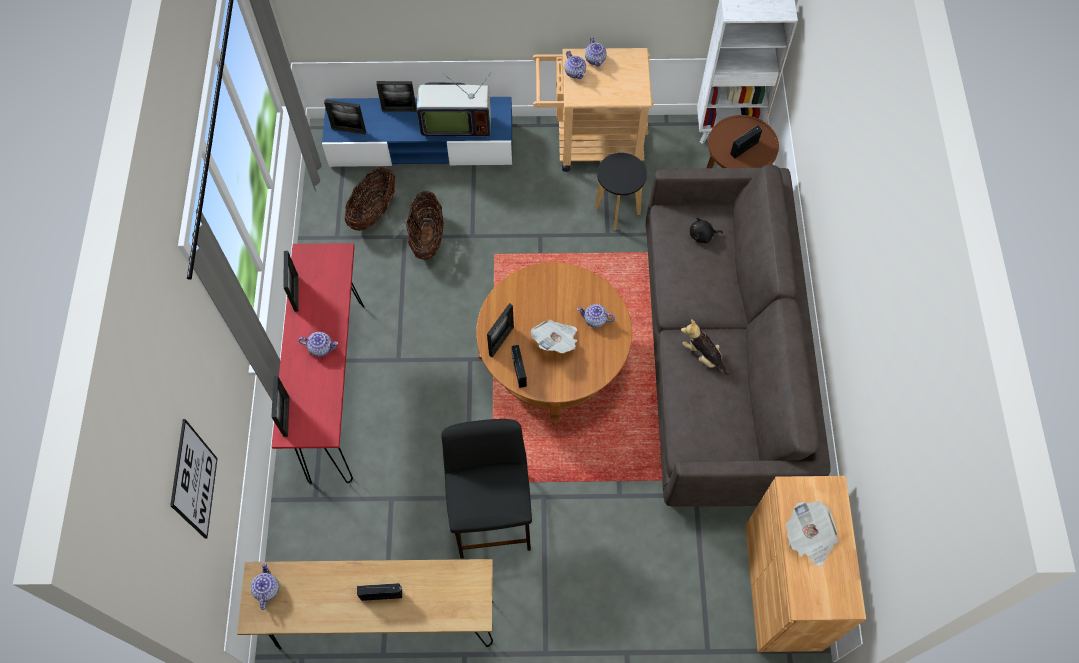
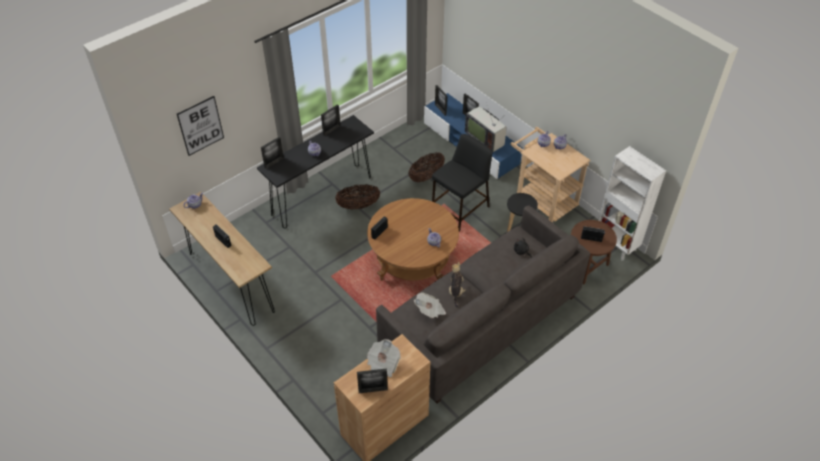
camera: 50 degrees right, 15 degrees down
(336, 390) = (322, 196): red console table -> black console table
(373, 211) = (419, 151): basket -> basket (358, 205)
(492, 513) = (315, 285): black stool -> black stool (460, 210)
(501, 341) = (388, 217): picture frame -> picture frame (373, 390)
(556, 341) = (408, 235): newspaper -> newspaper (430, 310)

